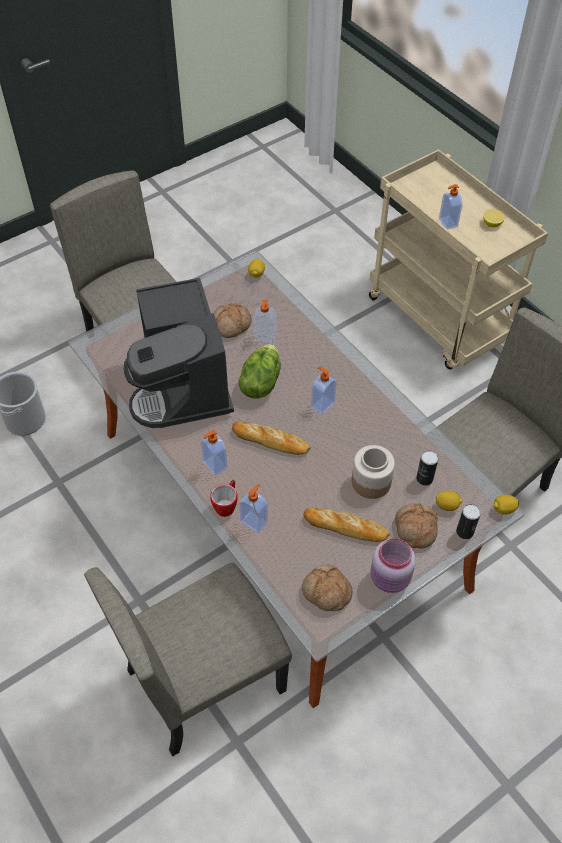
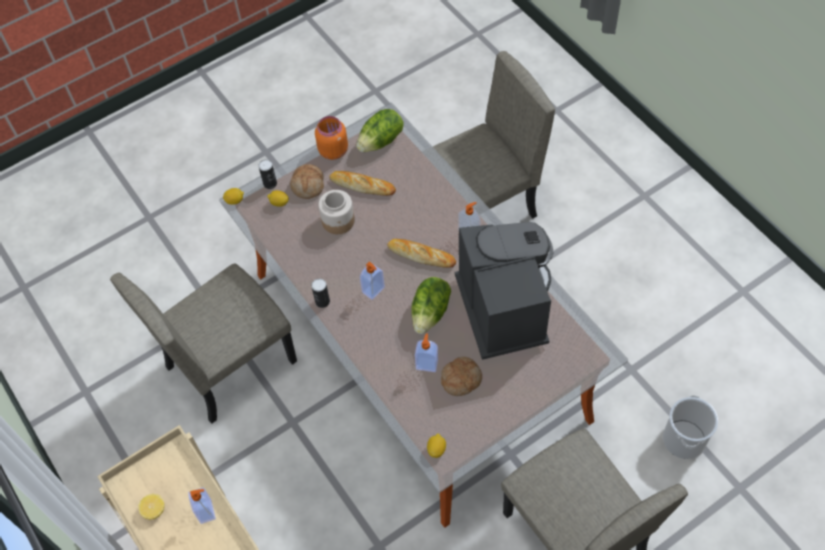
camera: 175 degrees left, 5 degrees up
(227, 505) = (457, 201): mug -> none
(254, 521) = (434, 189): soap dispenser -> none
(326, 592) = (381, 141): bread -> lettuce
(390, 579) = (333, 150): pink jar -> orange jar
(424, 478) = (293, 224): can -> can (322, 301)

